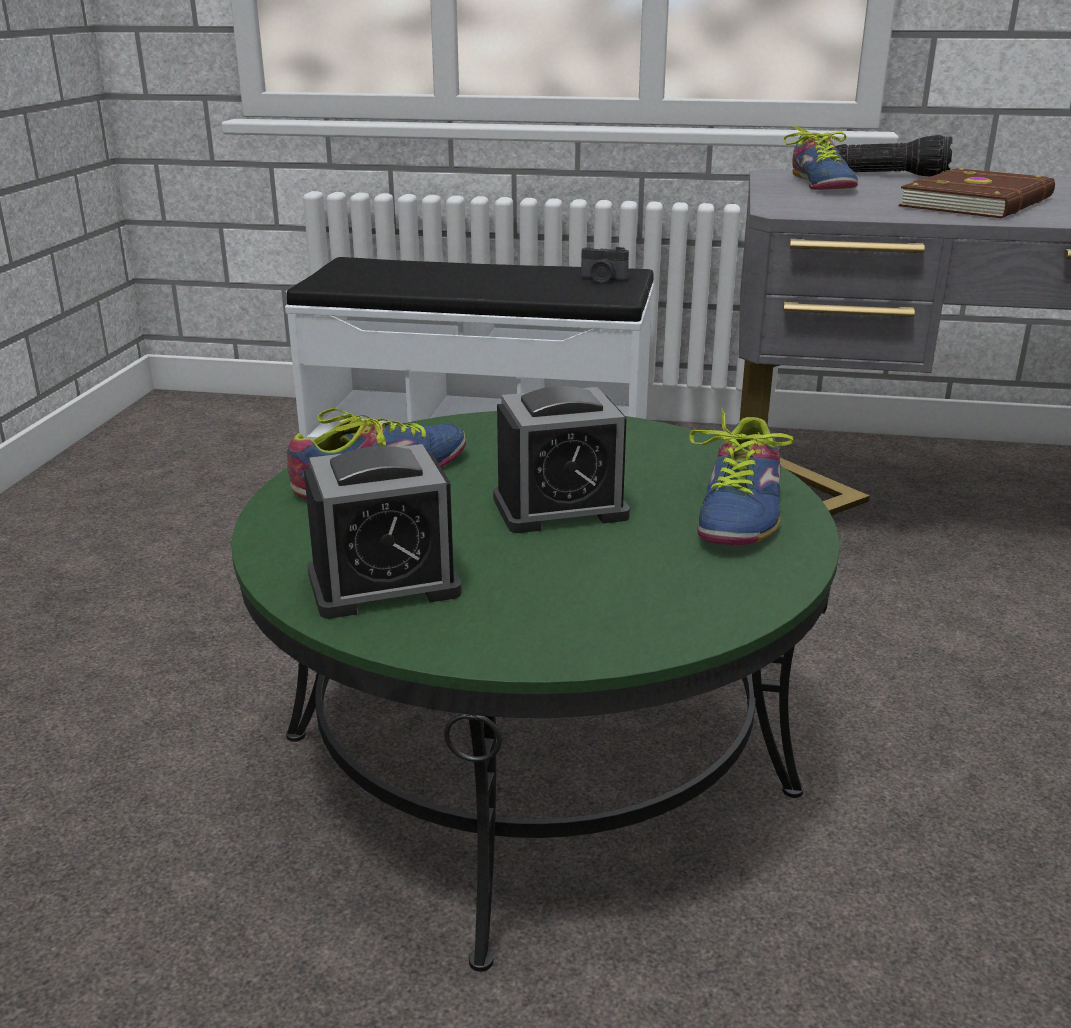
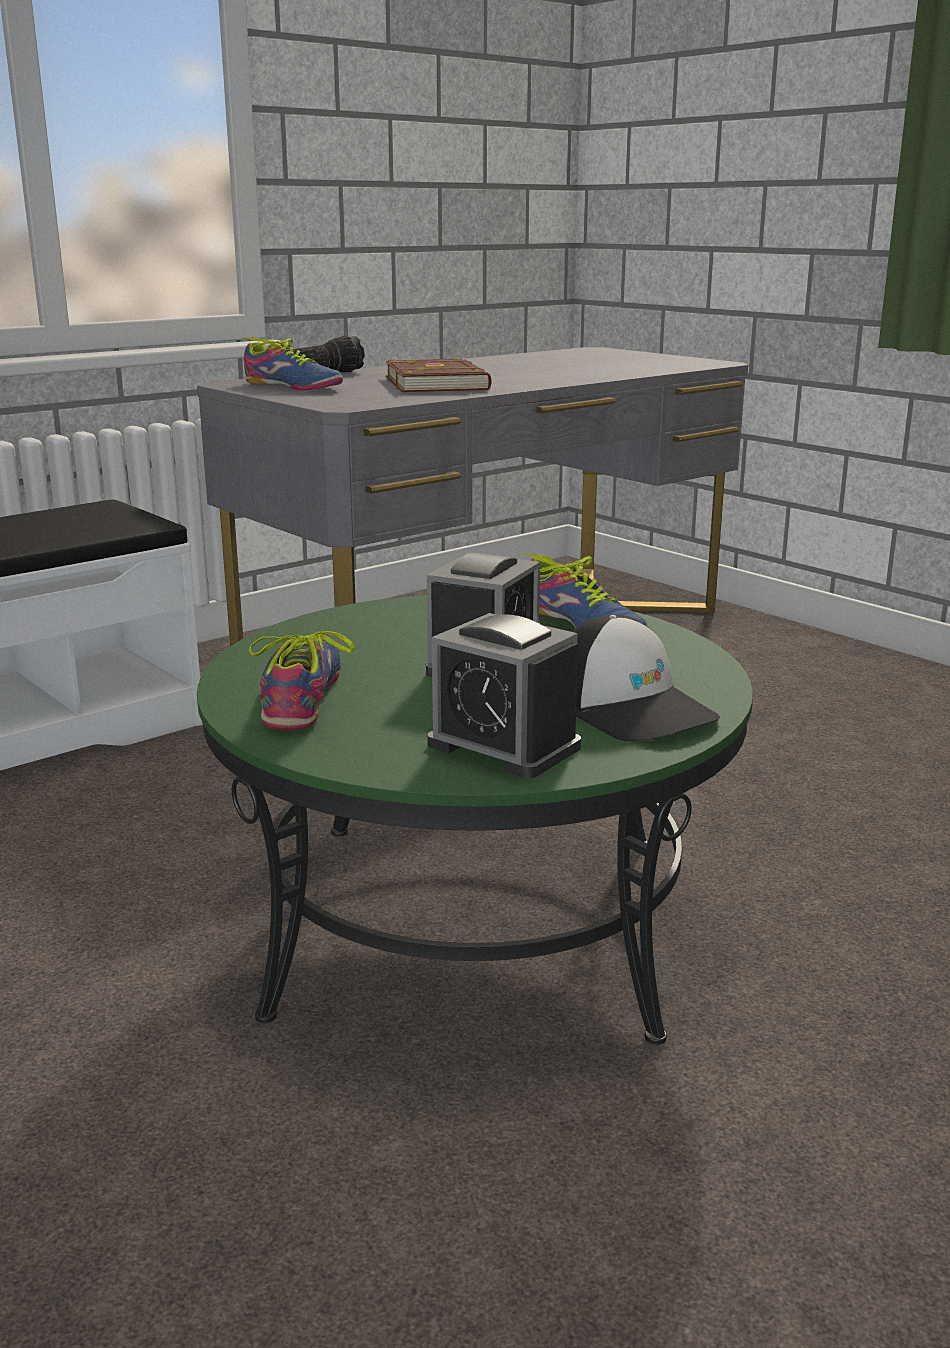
camera: 50 degrees left, 5 degrees down
(383, 584) = (504, 746): alarm clock -> alarm clock turned 105 degrees clockwise
(561, 606) = (630, 707): none -> cap
(603, 280) = (100, 514): camera -> none

